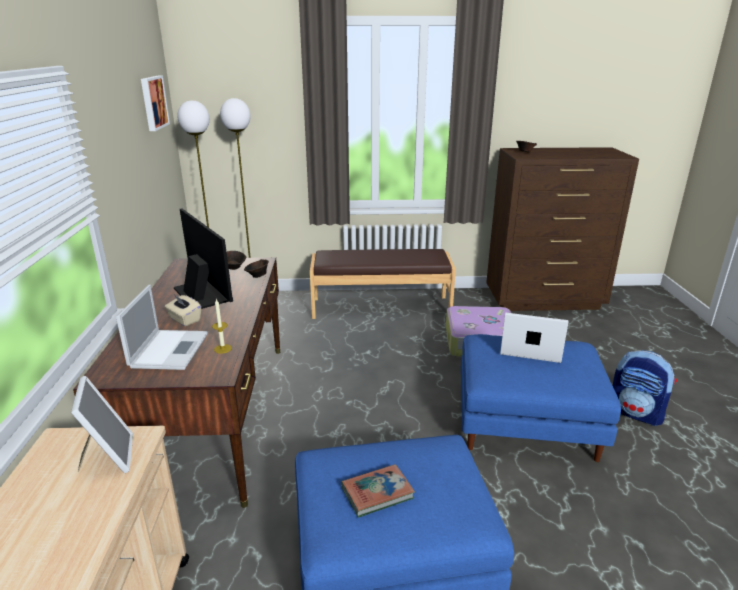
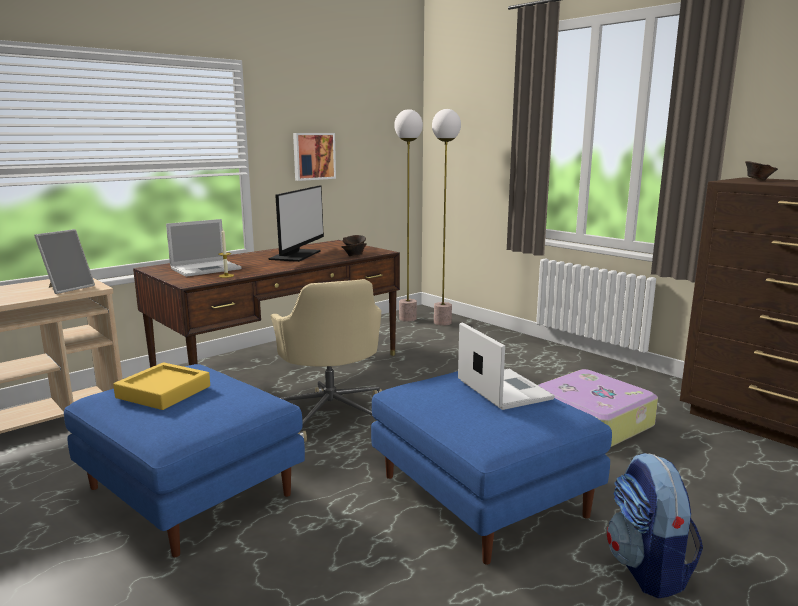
camera: 50 degrees right, 10 degrees down
(153, 102) = (382, 111): picture -> picture (313, 156)
(184, 319) = (252, 261): beige tissue box -> none
(344, 429) = (331, 414): none -> beige office chair
(377, 493) = (163, 392): book -> yellow tray
(381, 306) = (547, 360): brown bench -> none

